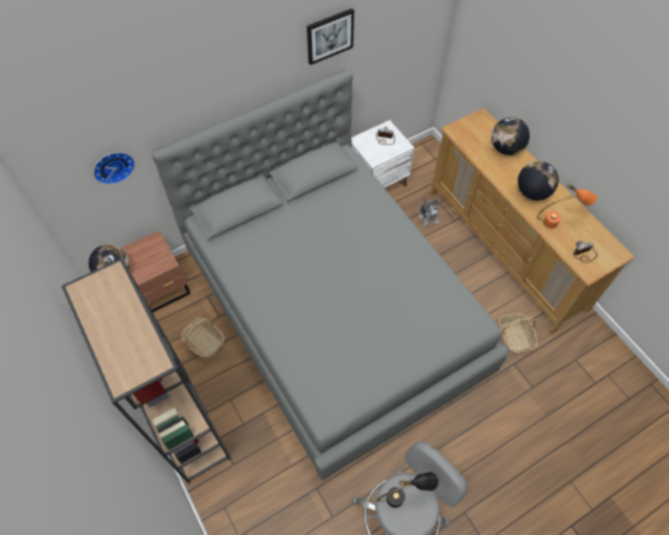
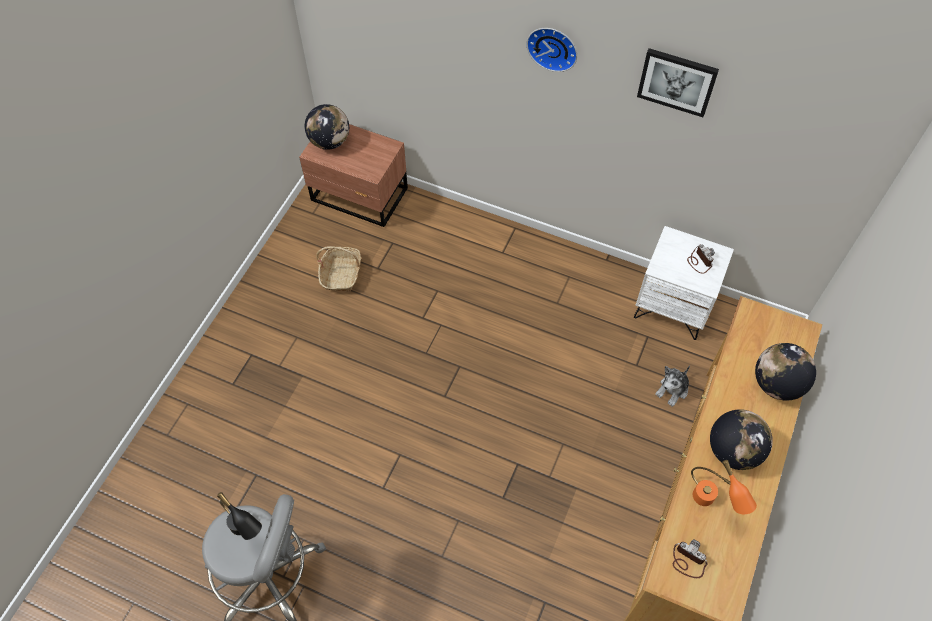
camera: 55 degrees right, 0 degrees up
(113, 166) = (380, 38): wall clock -> wall clock (553, 47)
(188, 428) = (243, 321): bookcase -> none
(334, 309) = (467, 367): grey bed -> none
(515, 336) = (584, 583): basket -> none

